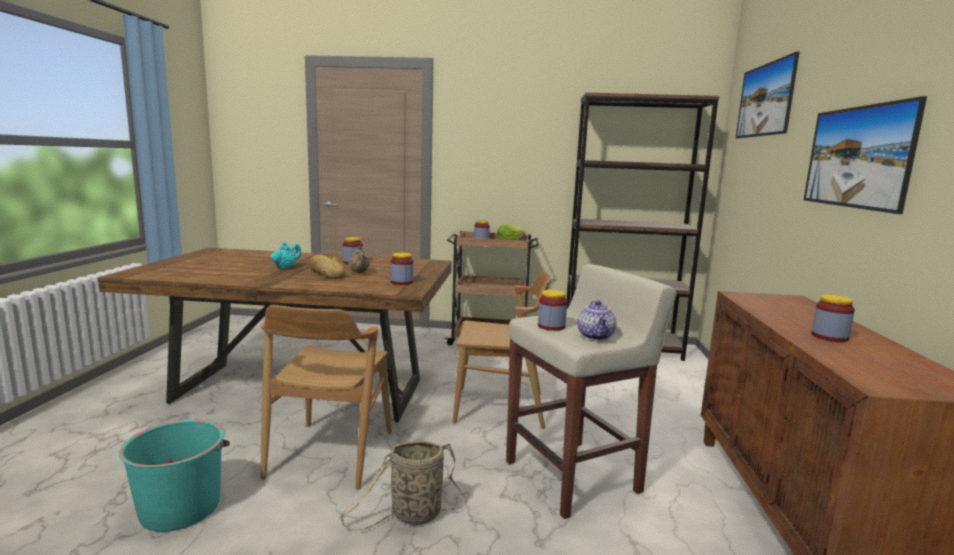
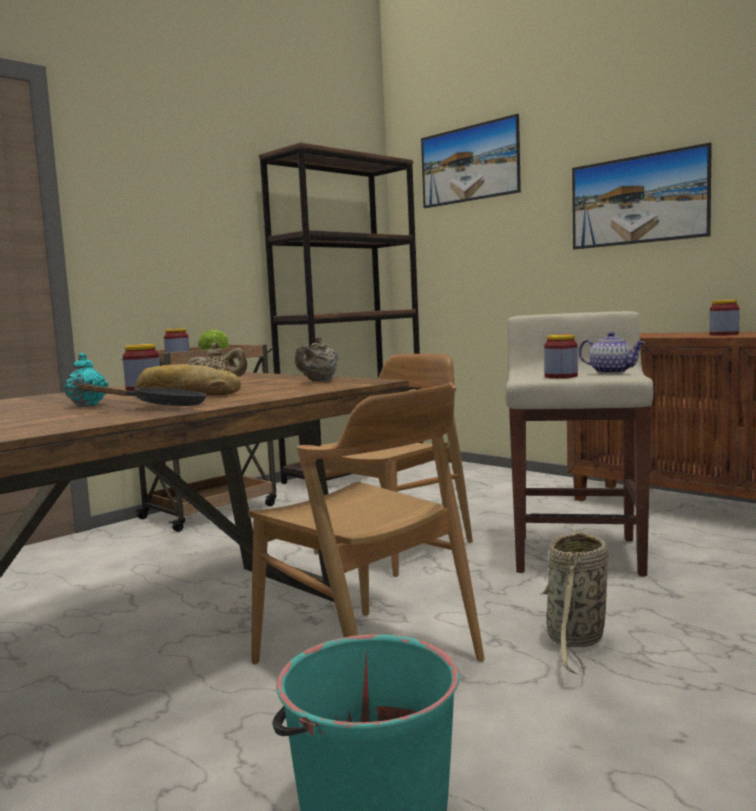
camera: 50 degrees left, 5 degrees down
(279, 279) = (162, 407): none -> black frying pan
(402, 282) = (319, 381): jar -> beige teapot

